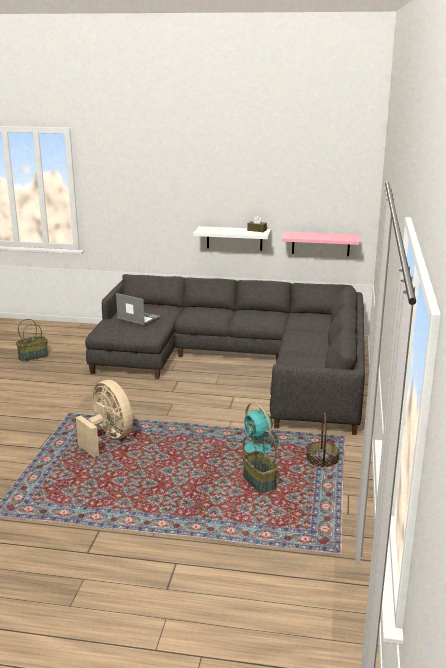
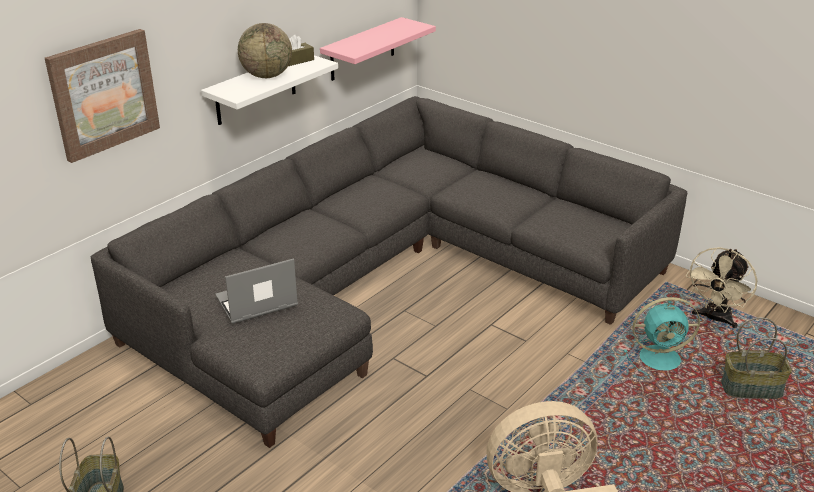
camera: 60 degrees left, 10 degrees up
(145, 209) = (103, 94): none -> picture
(230, 230) = (267, 76): none -> globe
(322, 459) = (714, 319): basket -> beige fan

